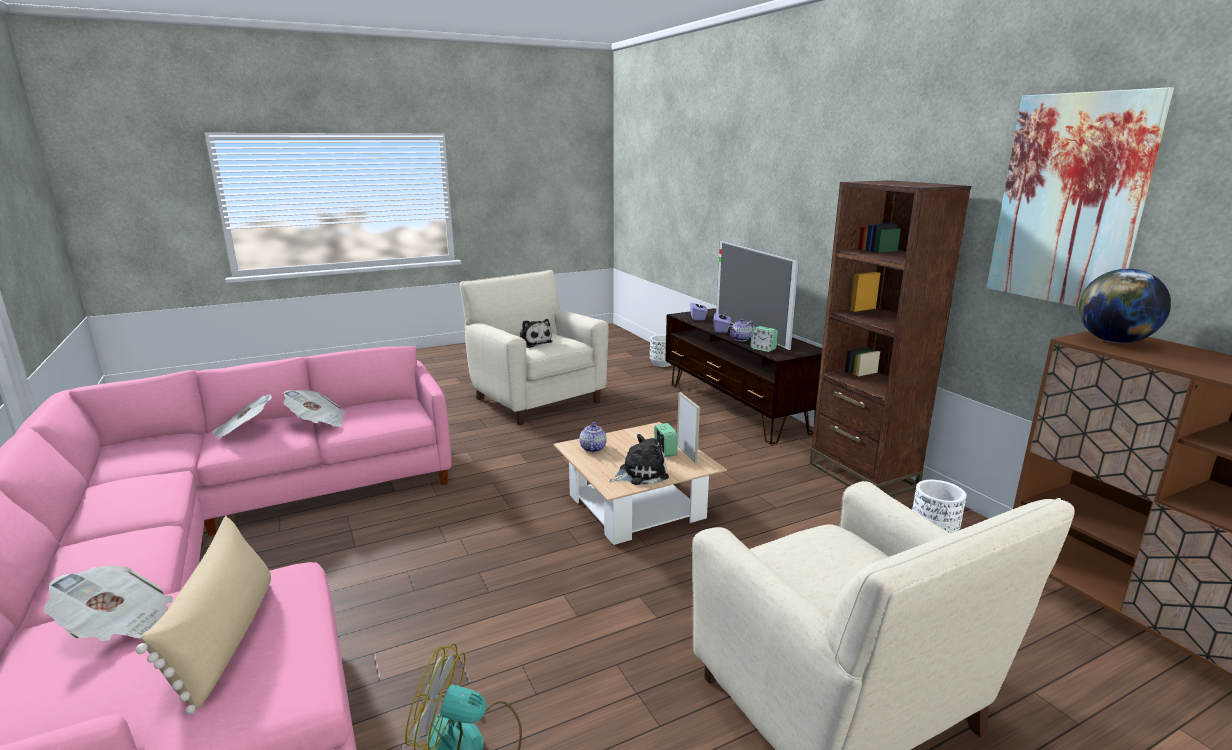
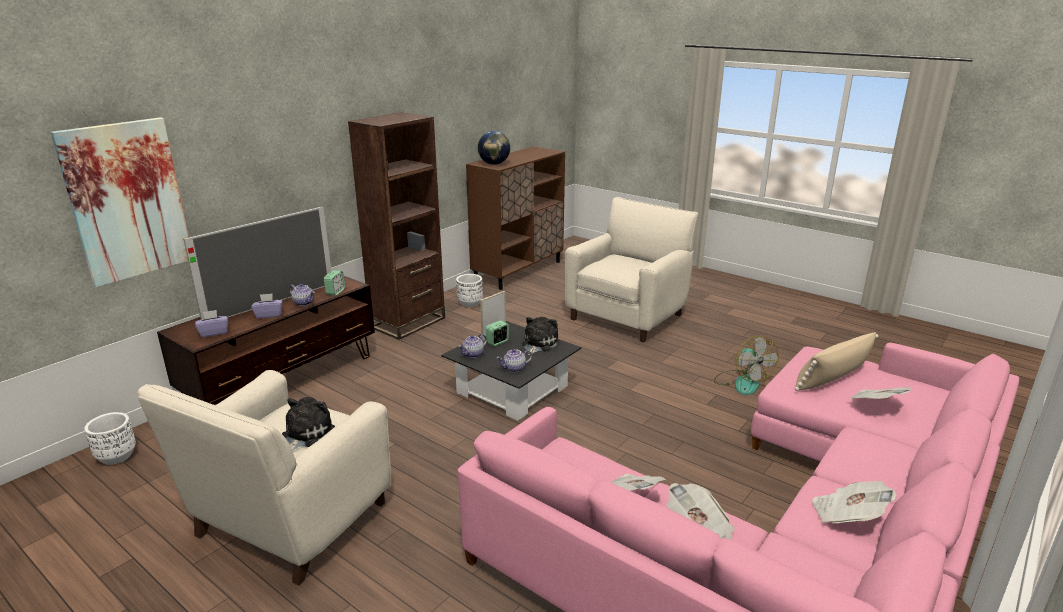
camera: 115 degrees left, 5 degrees up
(122, 494) = (847, 516): none -> newspaper
(636, 507) = (512, 390): beige coffee table -> black coffee table
(640, 474) = (538, 344): plush toy -> plush toy turned 75 degrees clockwise
(645, 435) = (473, 355): none -> teapot
(1070, 200) = (439, 109): picture -> picture (127, 201)

